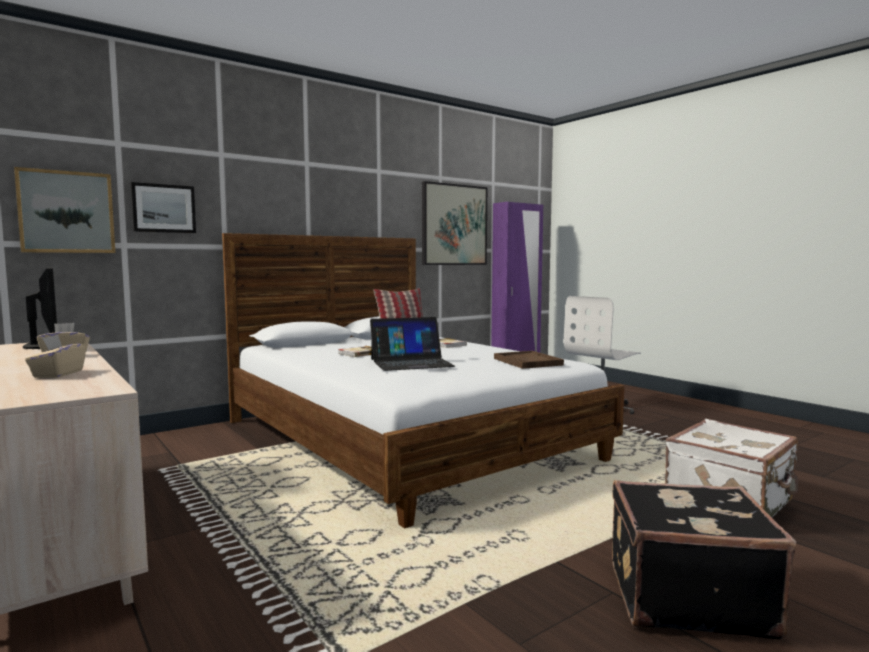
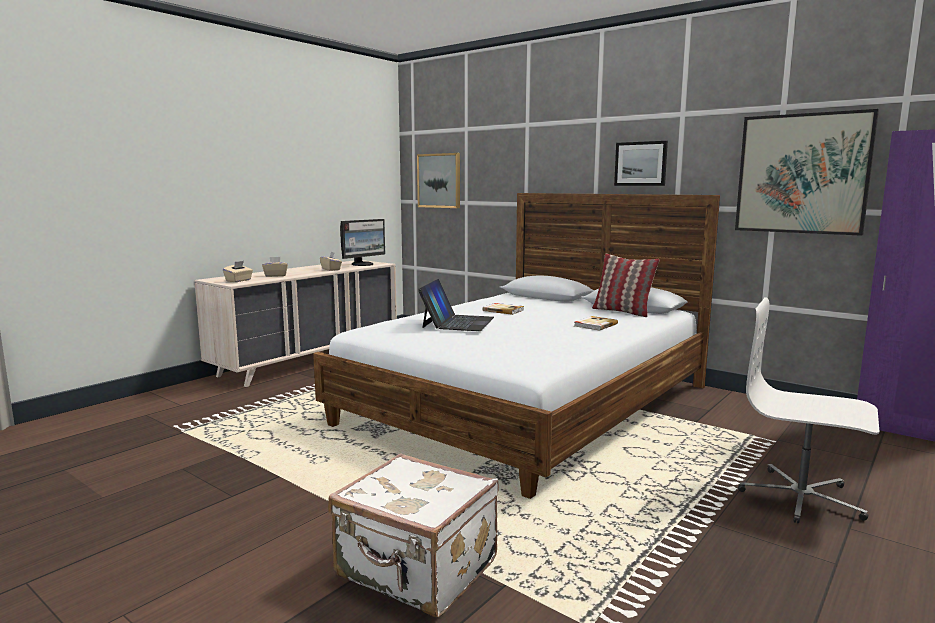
camera: 75 degrees right, 5 degrees up
(69, 389) = (239, 280): none -> beige tissue box
(164, 208) = (487, 174): picture -> picture (640, 163)
(411, 363) = (457, 322): laptop -> laptop turned 135 degrees counterclockwise
(528, 362) = (509, 351): brown tray -> none
(686, 596) = (220, 524): black suitcase -> none

